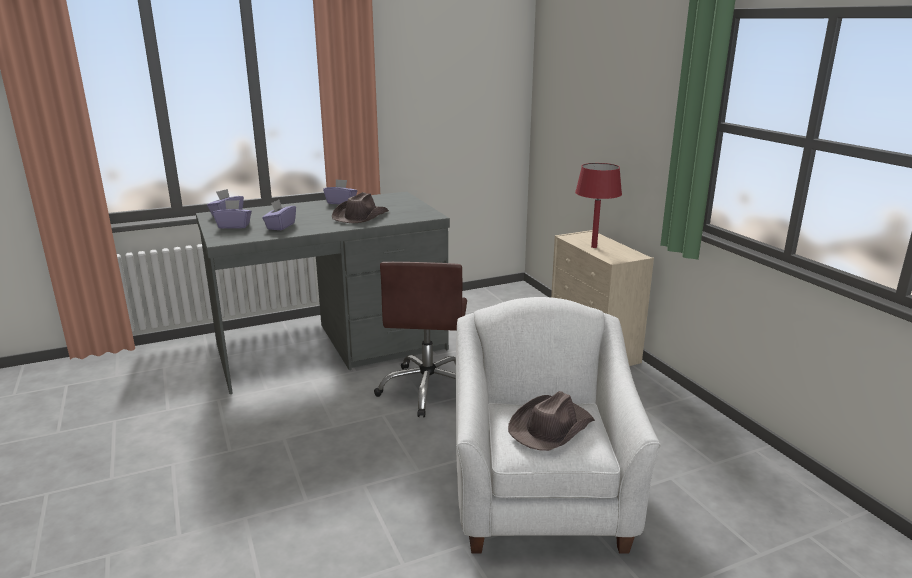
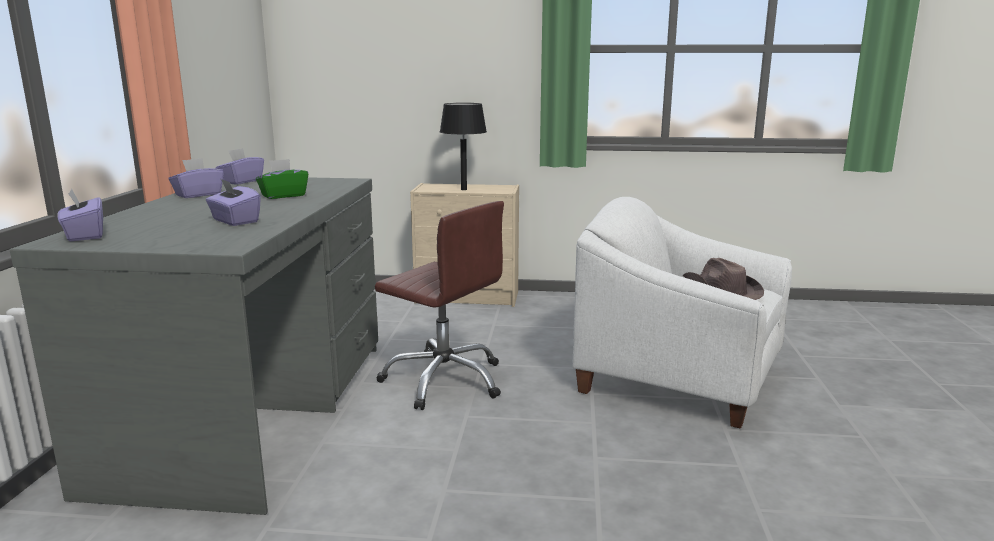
camera: 60 degrees left, 5 degrees down
(234, 226) = (166, 237): purple tissue box -> purple tissue box (241, 181)
(360, 216) = (283, 195): brown hat -> green tissue box
(593, 247) = (463, 189): red table lamp -> black table lamp

